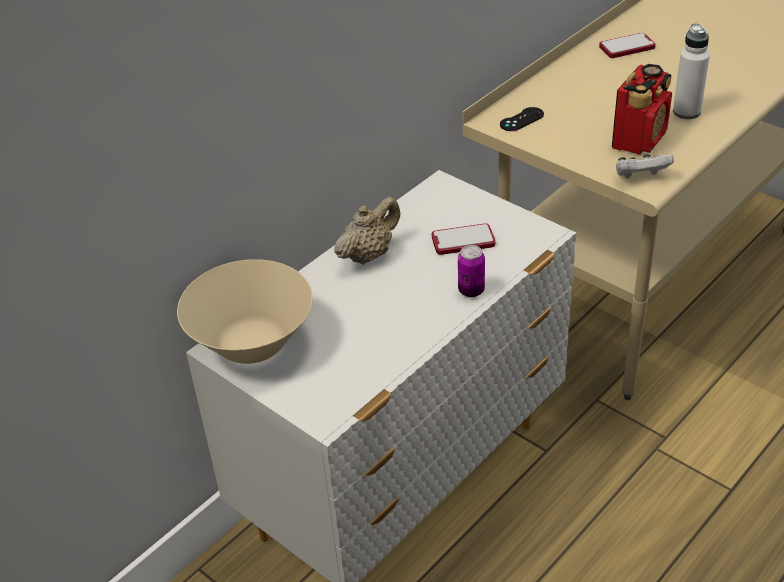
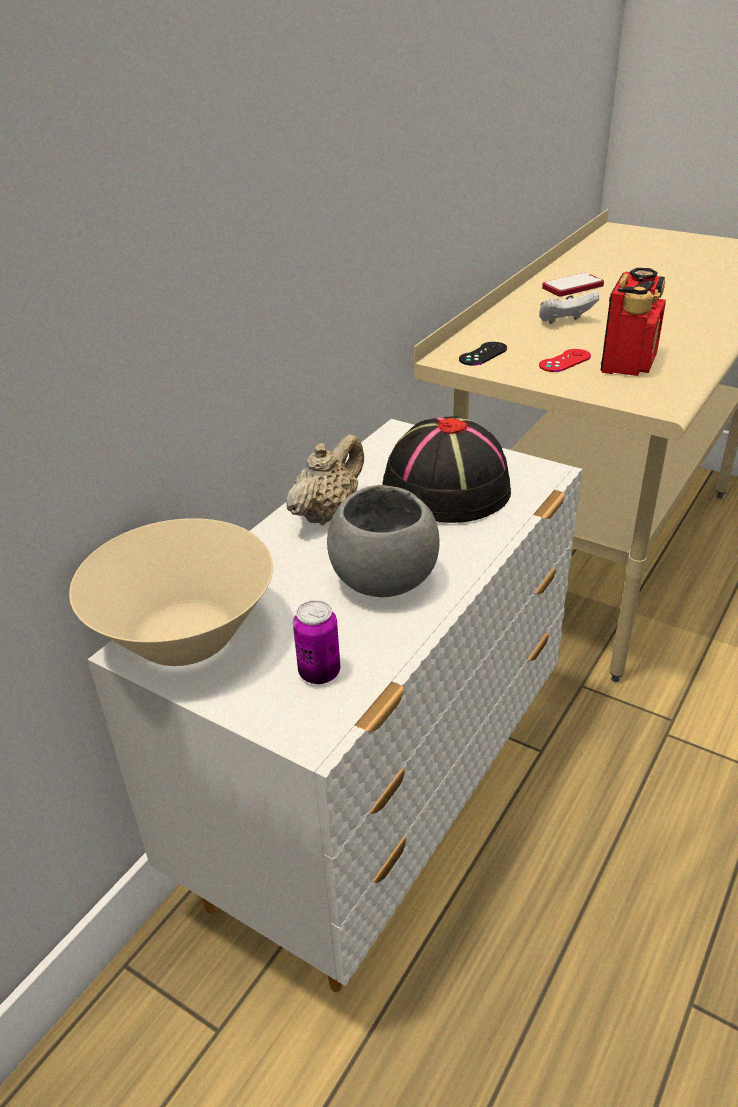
camera: 10 degrees left, 5 degrees down
(396, 315) = (383, 582): none -> grey bowl
(463, 241) = (445, 489): phone -> black hat
(471, 290) = (475, 543): can -> can (319, 673)
(587, 133) = (565, 361): none -> red game controller
(640, 177) = (649, 397): white game controller -> white game controller (564, 322)
(686, 112) = (668, 335): white bottle -> none

